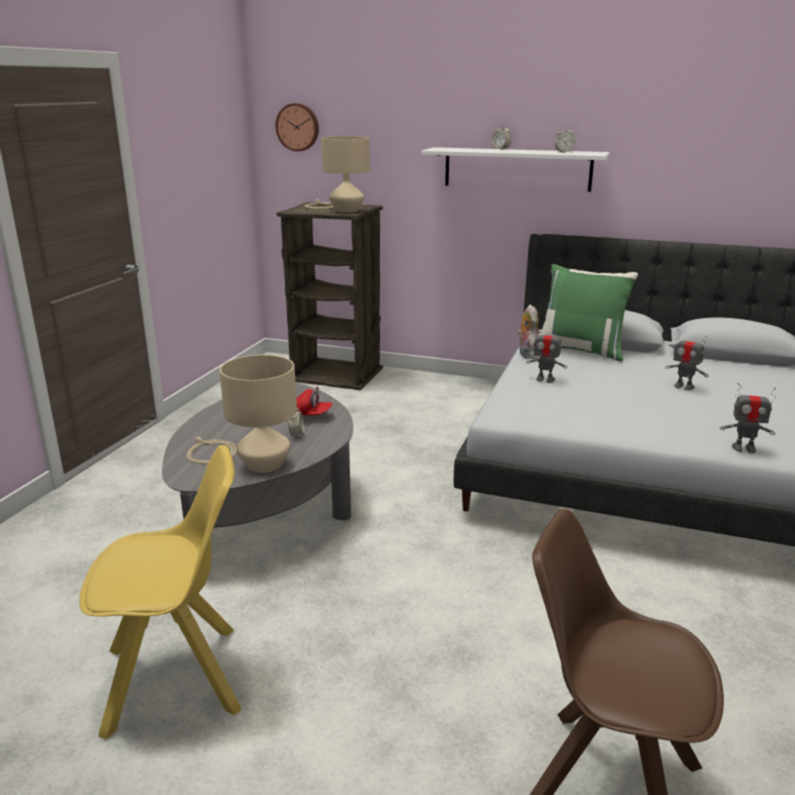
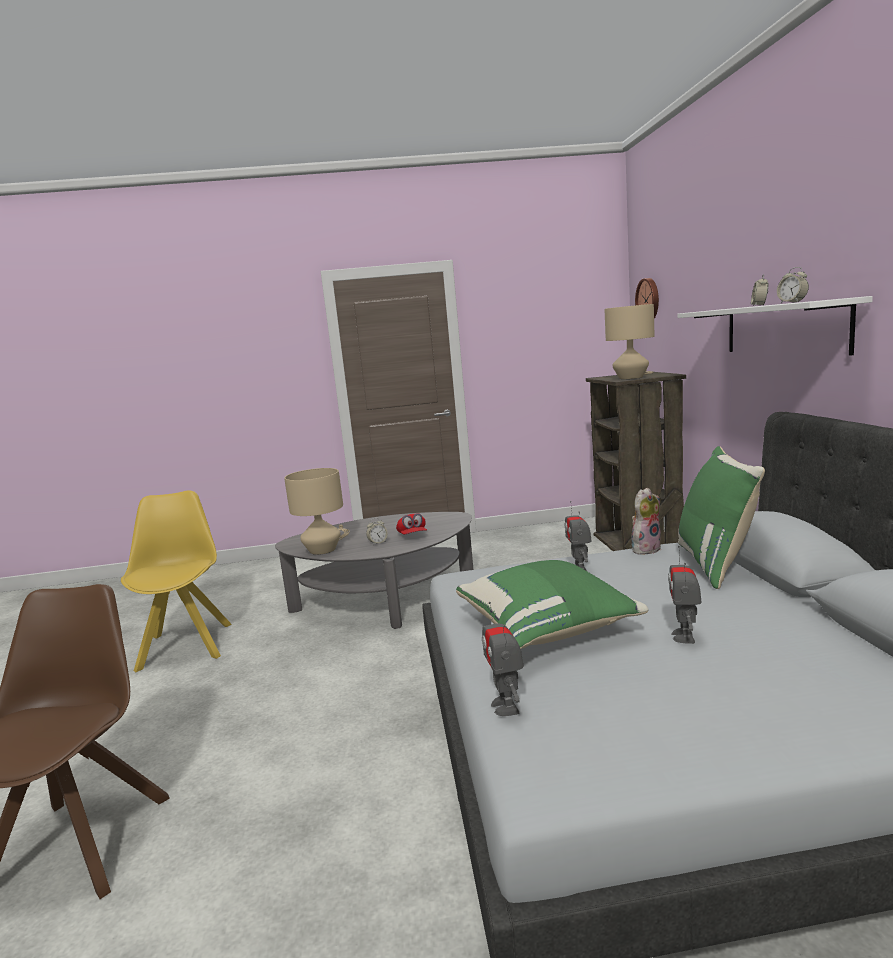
camera: 65 degrees right, 10 degrees down
(178, 679) = (186, 645): yellow chair -> yellow chair turned 150 degrees counterclockwise
(639, 413) = (548, 629): none -> green pillow

